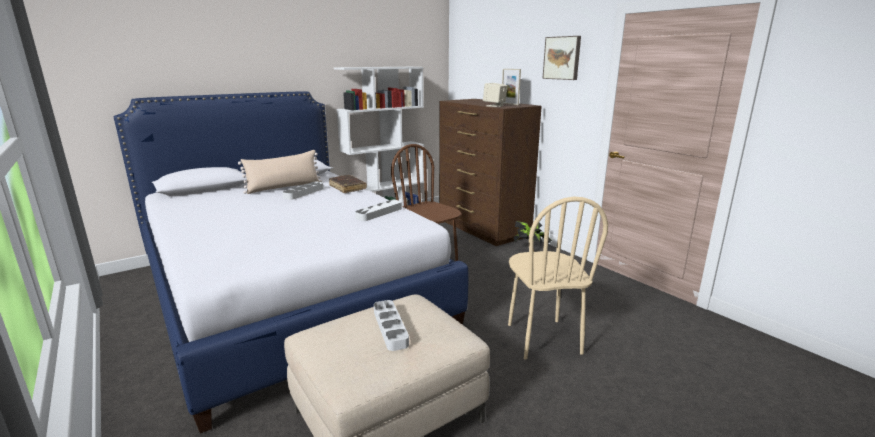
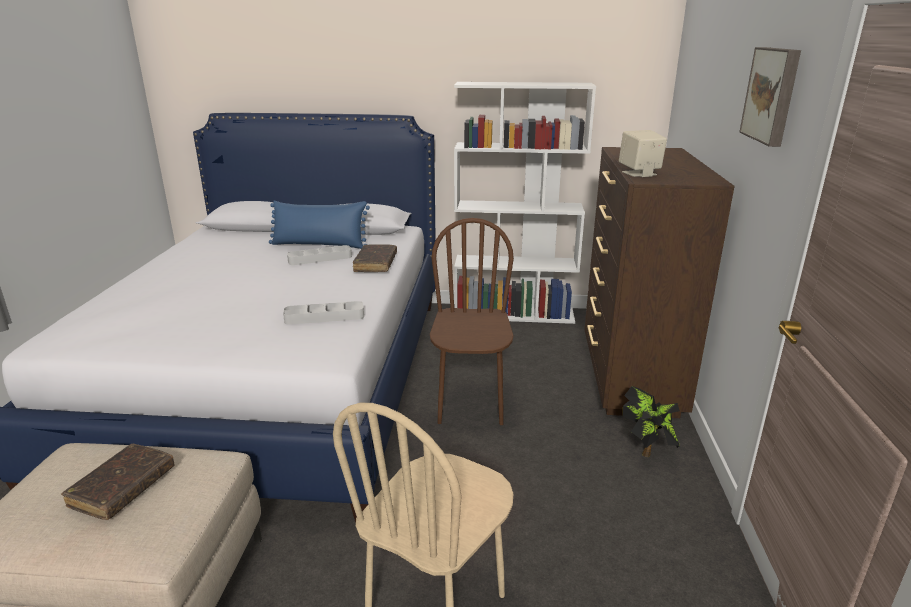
camera: 40 degrees right, 5 degrees up
(284, 187) = (319, 245): beige pillow -> blue pillow
(390, 328) = (123, 488): grey tray -> brown book
(509, 104) = (686, 172): picture frame -> none

